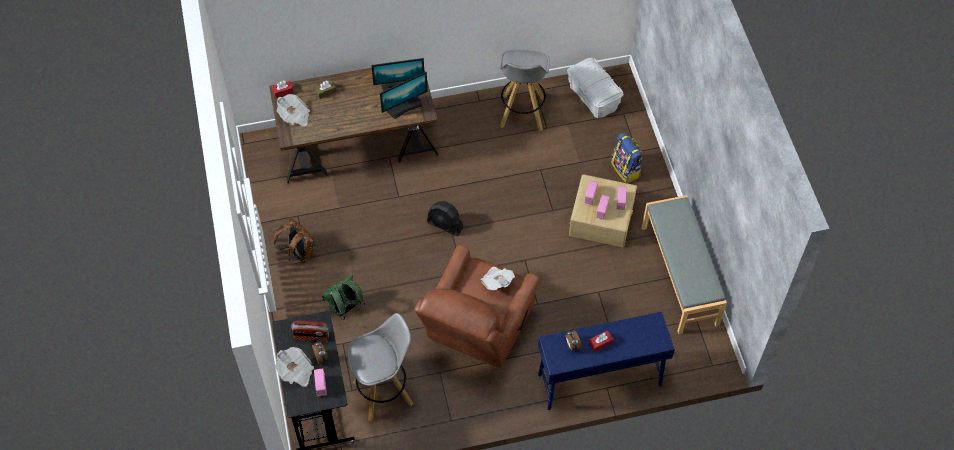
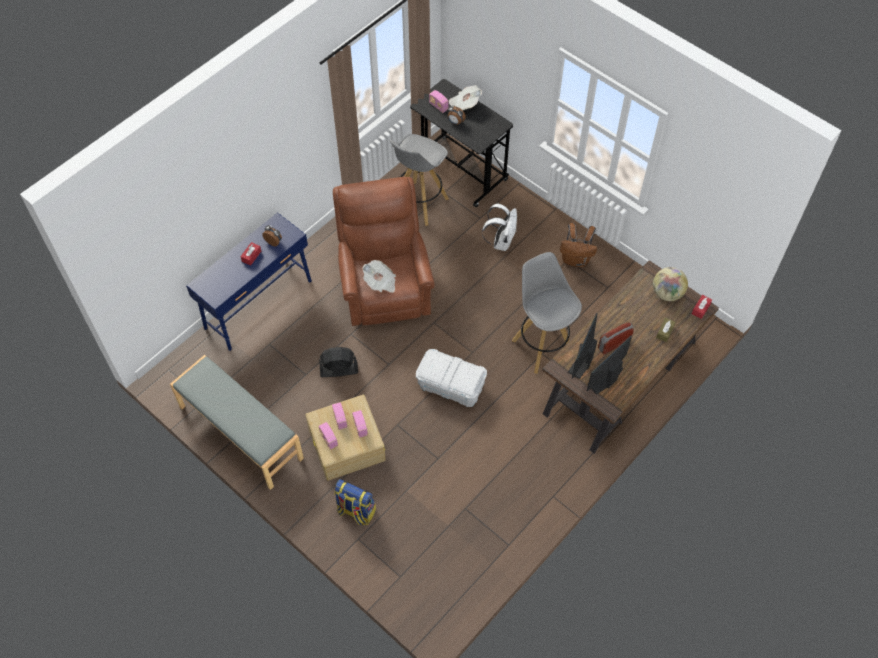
camera: 145 degrees right, 0 degrees up
(294, 116) = (667, 293): newspaper -> globe
(311, 336) = (475, 130): radio -> radio (614, 344)
(345, 309) = (501, 241): green backpack -> white backpack
(445, 225) = (481, 353): black fan -> black fan (338, 370)
(521, 114) = (501, 508): grey stool -> grey stool (542, 345)
(593, 96) = (444, 578): white storage box -> white storage box (450, 386)

